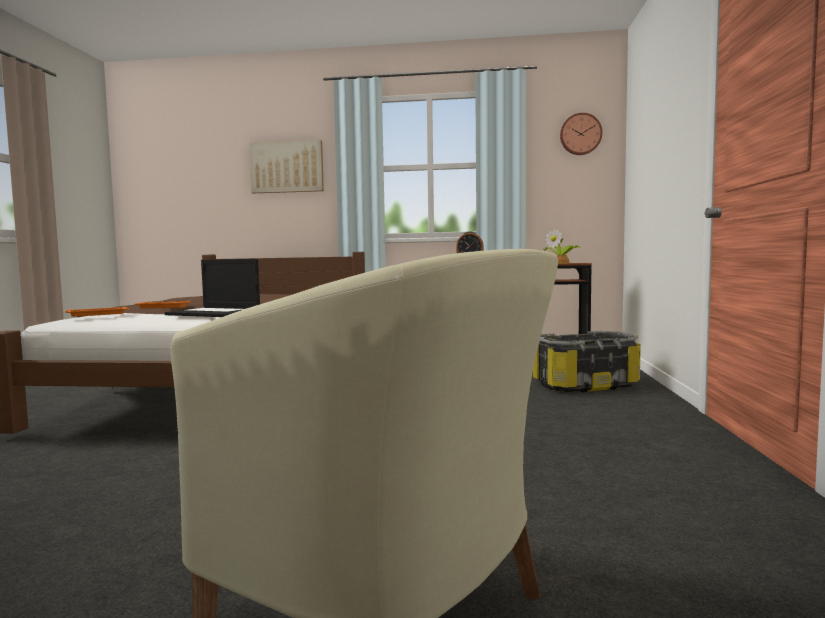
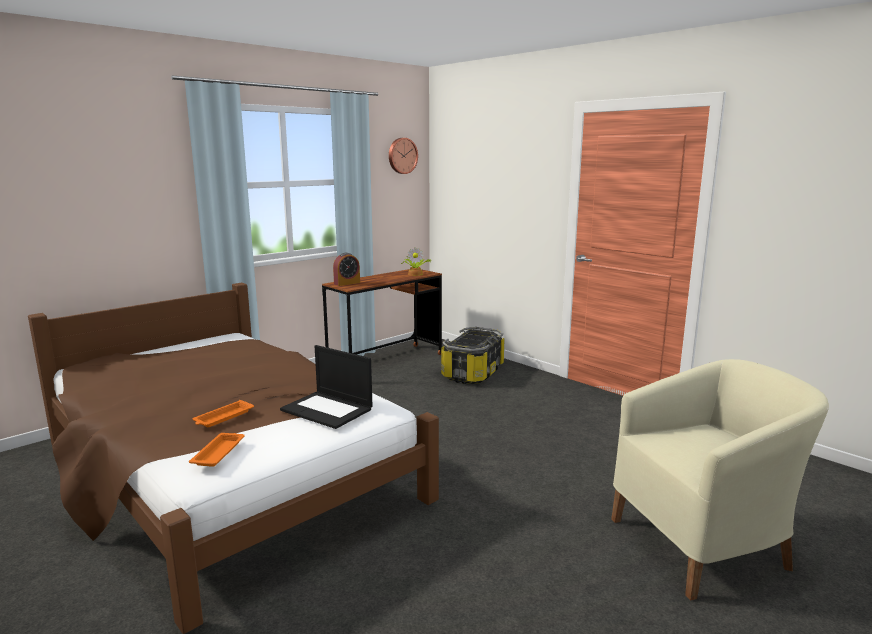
camera: 50 degrees left, 10 degrees up
(215, 313) = (328, 409): laptop -> laptop turned 60 degrees clockwise
(287, 167) = (119, 184): picture -> none

